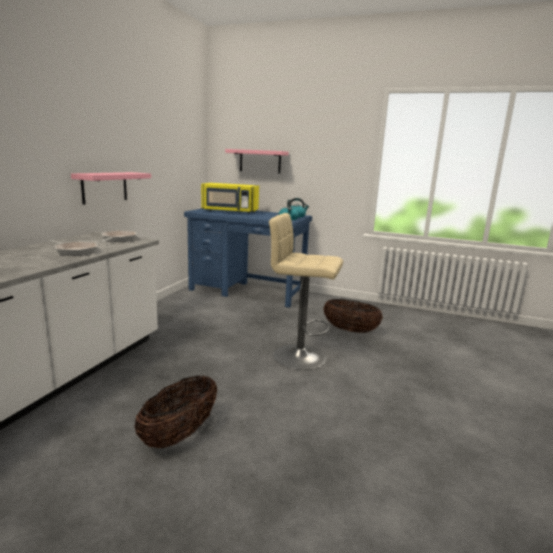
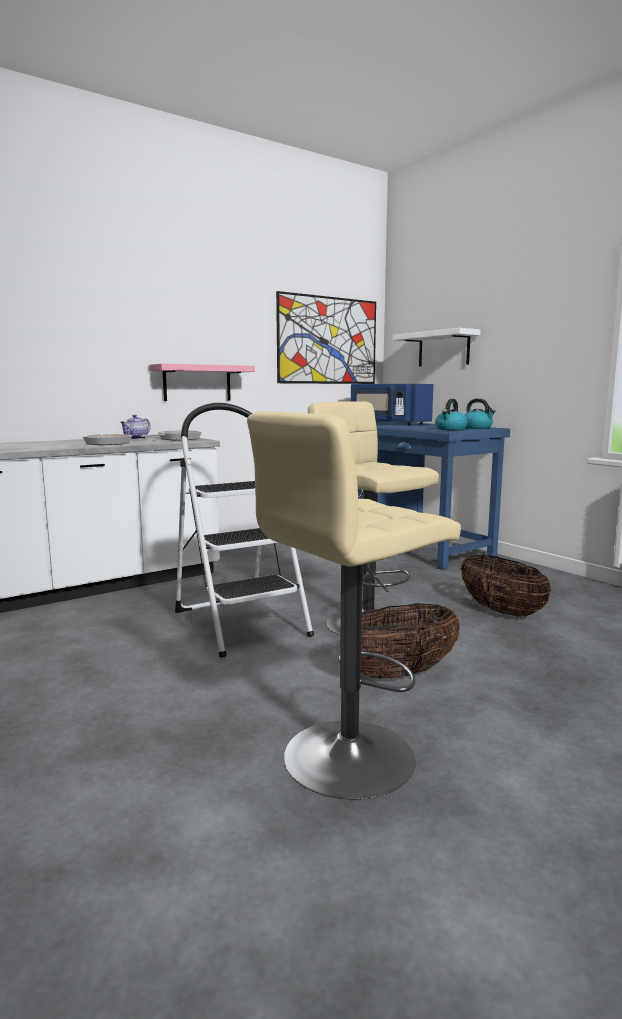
camera: 35 degrees right, 5 degrees down
(79, 241) = (136, 438): none -> teapot
(180, 150) = (328, 340): none -> picture
(180, 434) = (115, 659): basket -> basket (400, 673)
(225, 376) = (240, 622): none -> step ladder
(229, 211) = (388, 423): yellow microwave -> blue microwave
(260, 161) = (443, 349): pink shelf -> white shelf
(399, 448) = (347, 757): none -> beige stool

